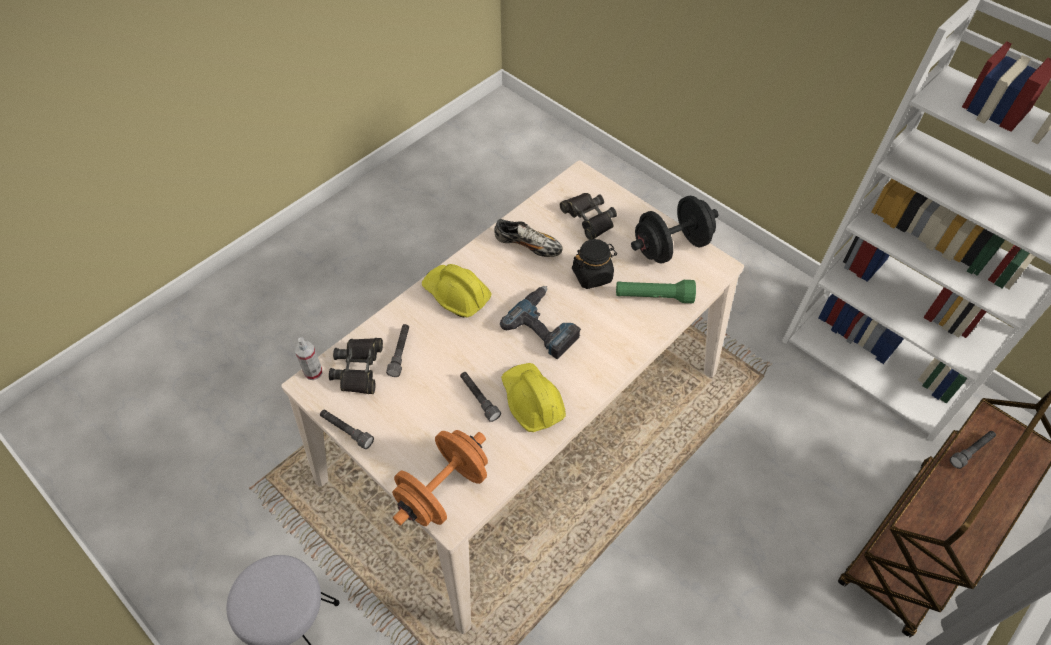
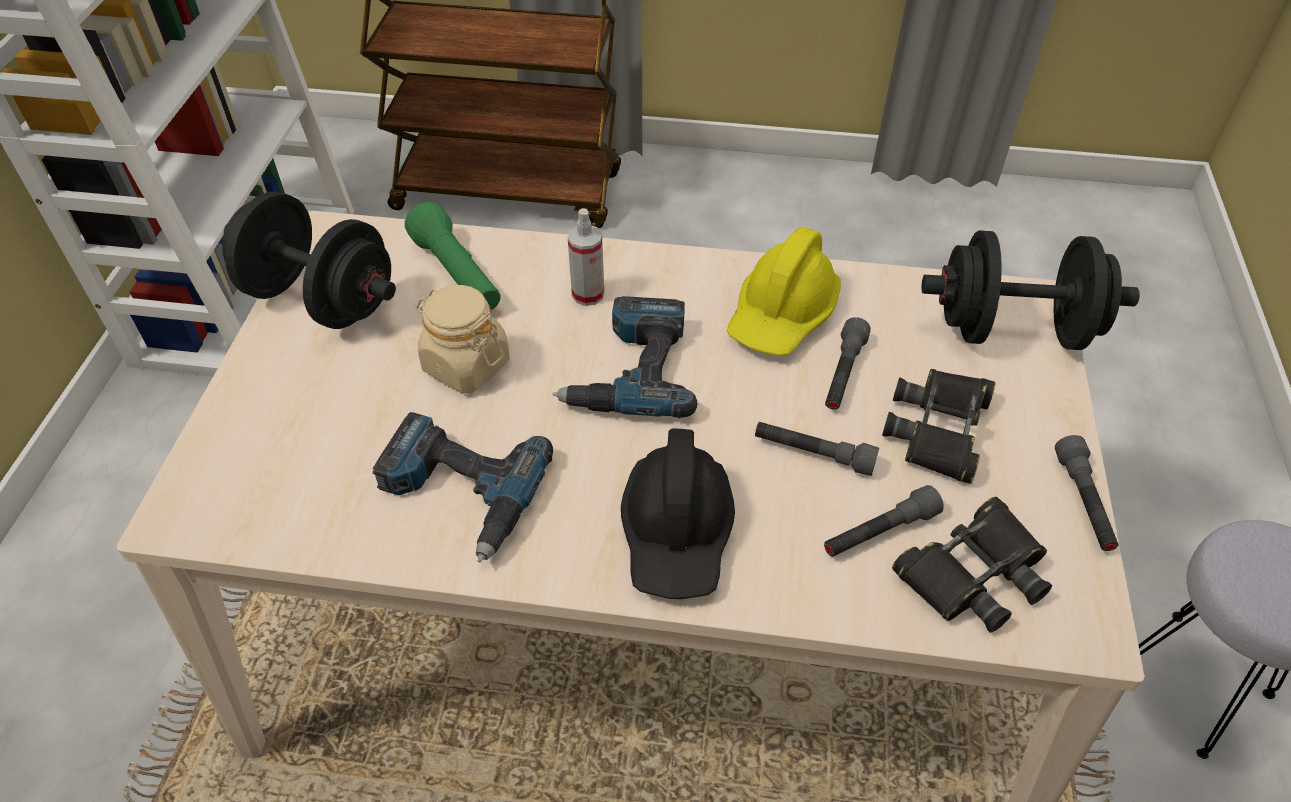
camera: 125 degrees left, 5 degrees down
(313, 372) = (1062, 644): spray bottle -> spray bottle (588, 294)
(443, 491) = (1013, 330): orange dumbbell -> black dumbbell
(456, 295) = (677, 532): yellow hard hat -> black hard hat
(528, 246) = (459, 493): shoe -> power drill
(589, 218) = (314, 438): black binoculars -> black binoculars (939, 429)
(592, 275) = (466, 365): black jar -> beige jar
(971, 451) = (448, 44): grey flashlight -> grey flashlight (813, 454)

